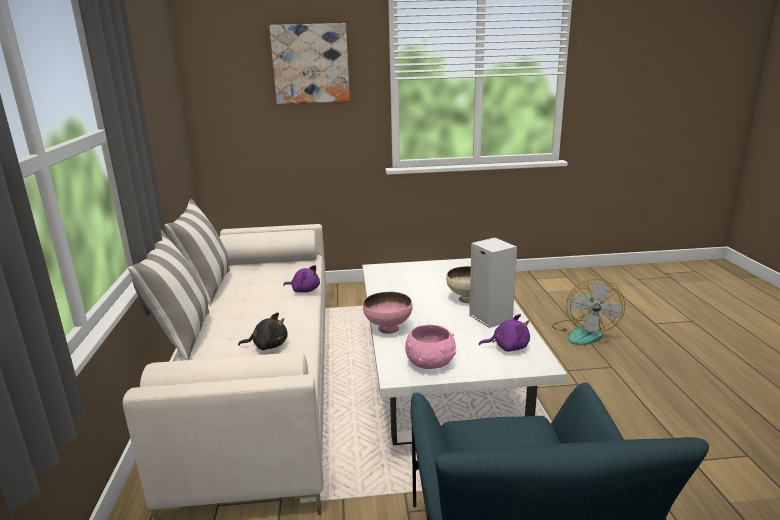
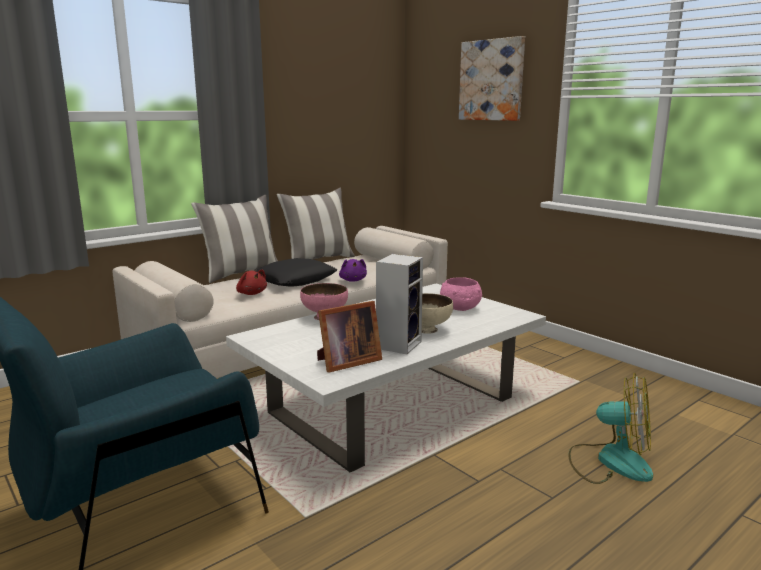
camera: 55 degrees right, 5 degrees down
(258, 313) = (295, 280): none -> black pillow
(268, 345) = (251, 293): black plush toy -> red plush toy
(430, 363) = (281, 342): pink bowl -> pink bowl (460, 308)
(508, 347) = (346, 362): purple plush toy -> picture frame
(584, 332) = (610, 461): fan -> fan turned 135 degrees counterclockwise

